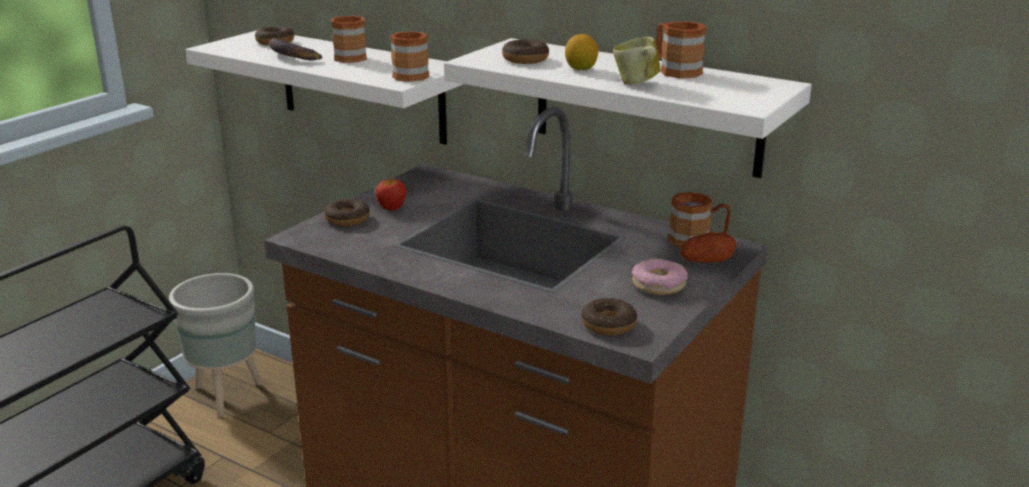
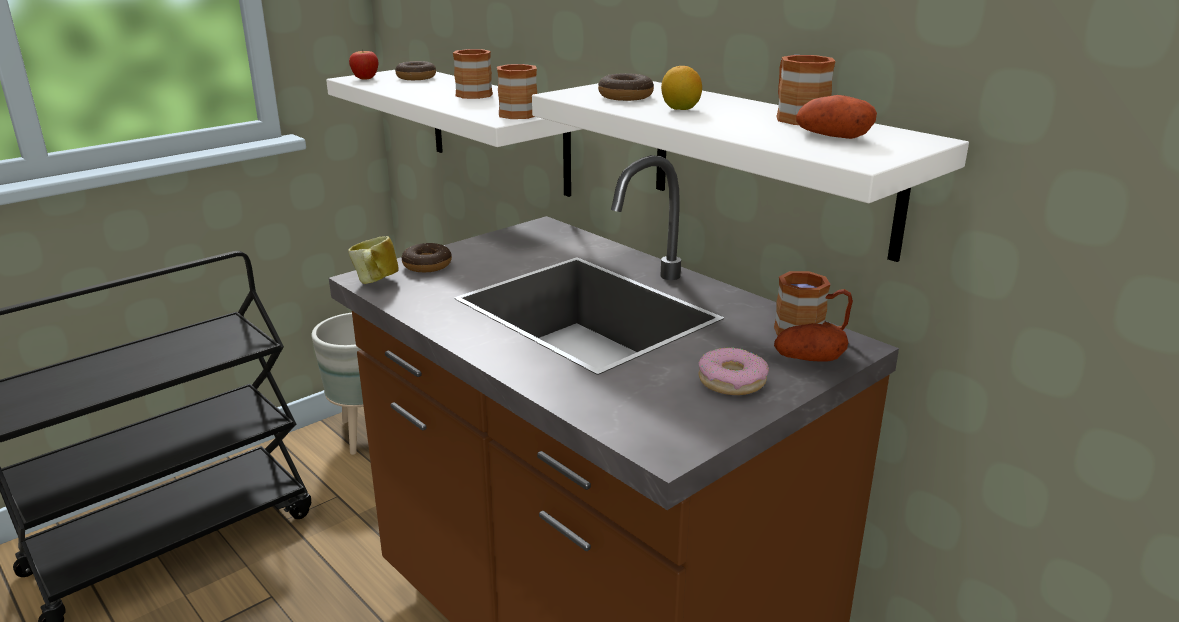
camera: 15 degrees right, 0 degrees up
(292, 56) = (418, 90): banana -> none
(391, 208) = (481, 258): apple -> apple (365, 78)
(608, 325) = (640, 424): donut -> none
(637, 85) = (733, 128): mug -> mug (374, 284)
(715, 87) = (832, 137): none -> potato

